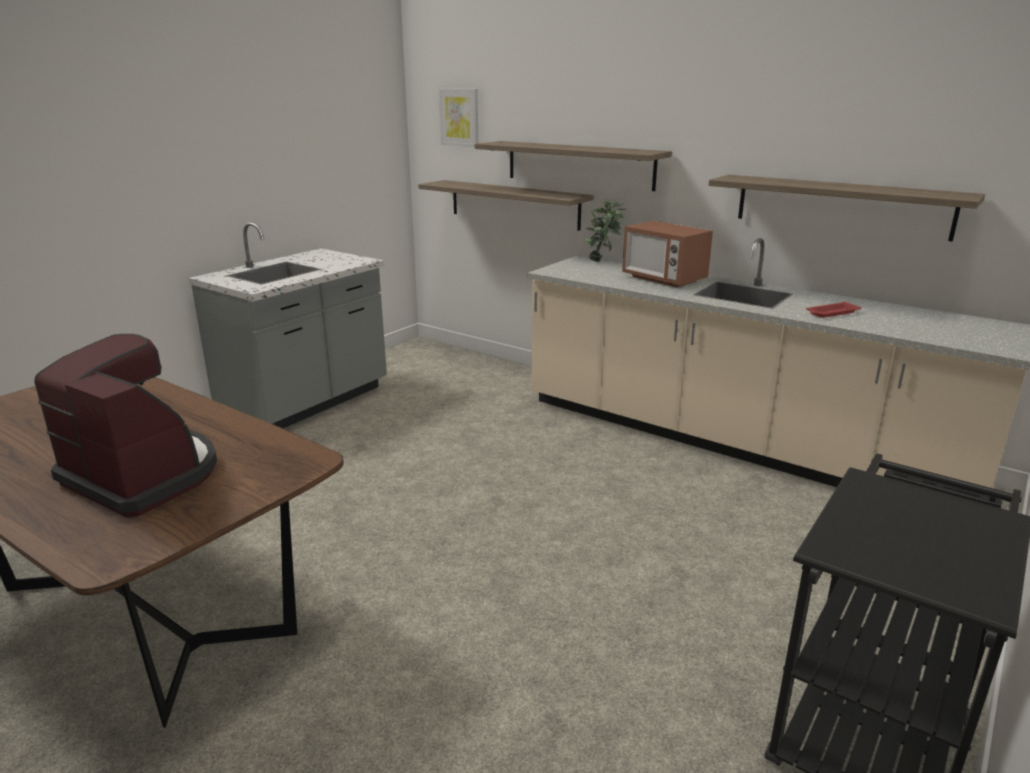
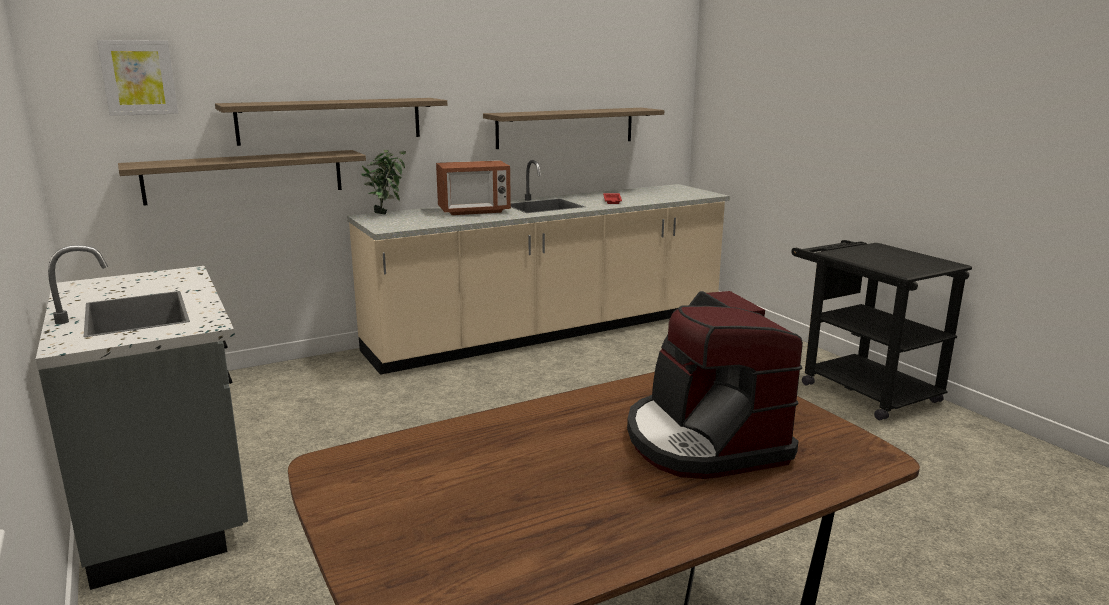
camera: 65 degrees left, 5 degrees down
(144, 475) = (703, 441): coffee machine -> coffee machine turned 75 degrees counterclockwise

